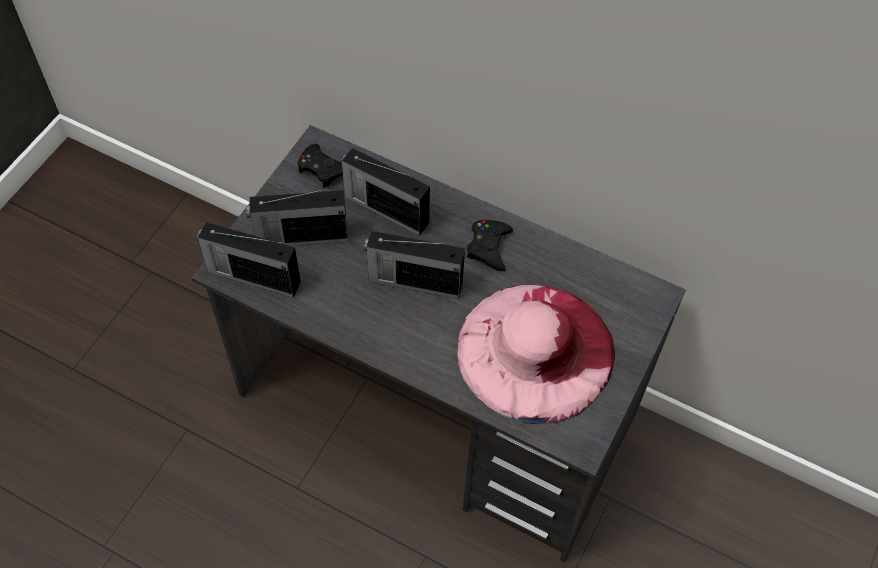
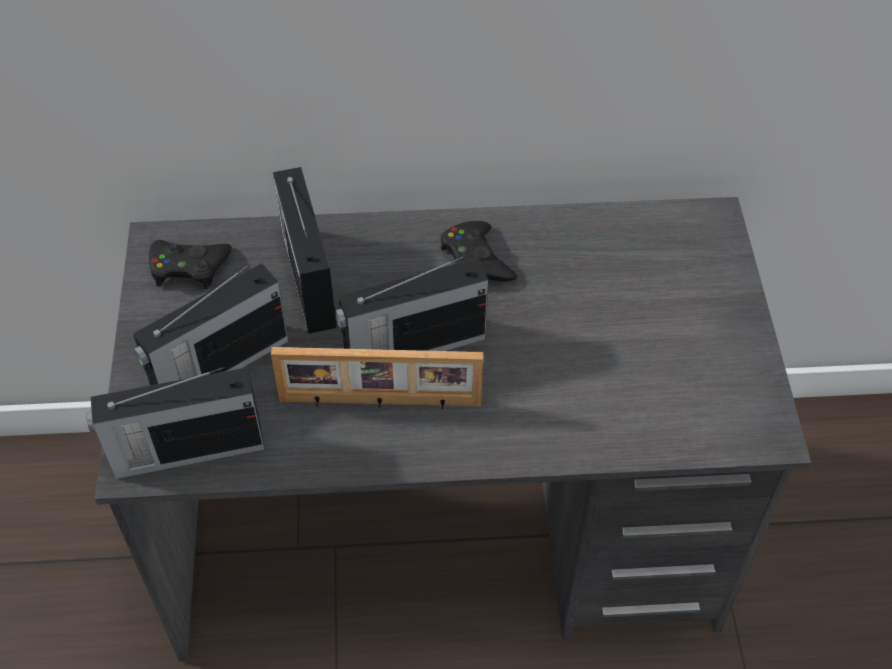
camera: 30 degrees left, 5 degrees down
(372, 305) = (380, 403): none -> picture frame
(385, 208) = (308, 277): radio -> radio turned 75 degrees clockwise
(535, 351) = (626, 353): pink hat -> none

